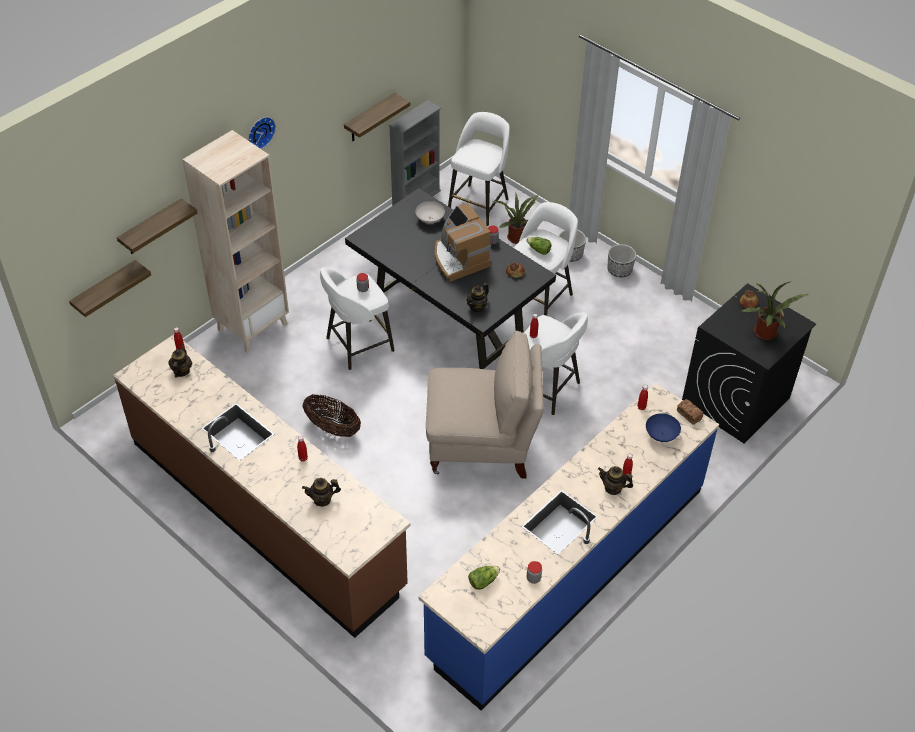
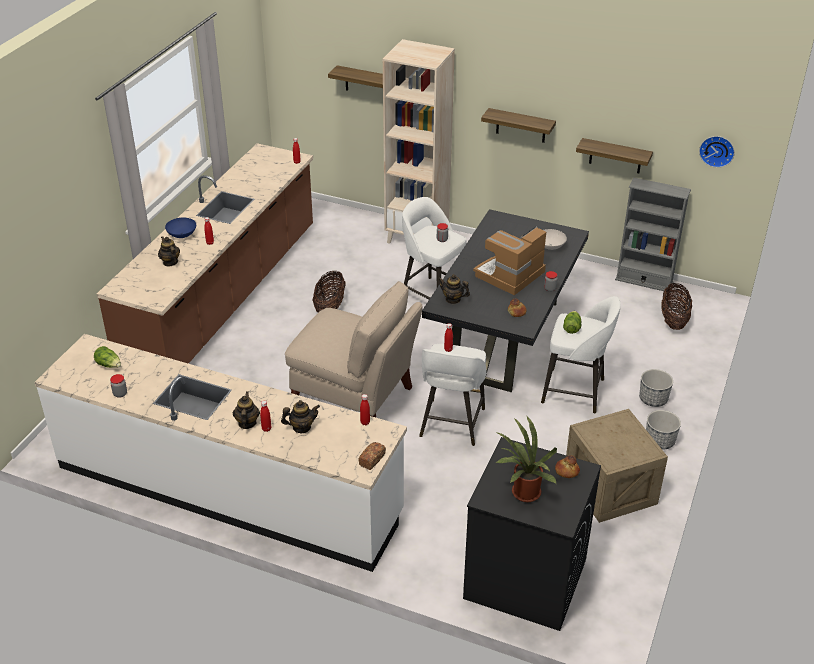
camera: 70 degrees right, 10 degrees down
(105, 290) = (319, 103): shelf -> shelf (521, 125)
(181, 371) = (275, 168): teapot -> teapot (301, 427)
(259, 132) = (487, 75): wall clock -> wall clock (717, 150)
(479, 204) = (673, 320): white stool -> basket
(482, 445) = (355, 398): beige chair -> beige chair turned 45 degrees counterclockwise
(517, 236) = (648, 356): potted plant -> none
(568, 571) = (228, 490): blue counter -> white counter
(658, 318) = (609, 487): none -> crate
(661, 434) = (334, 444): blue bowl -> blue bowl (182, 235)

